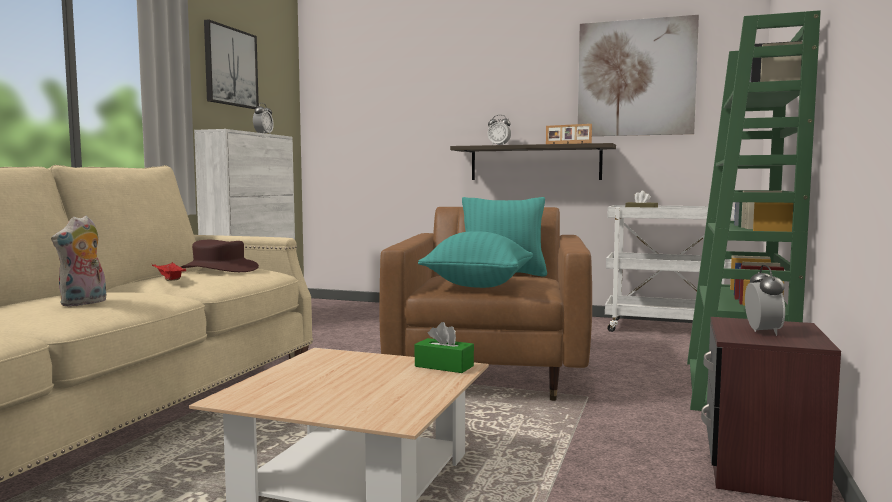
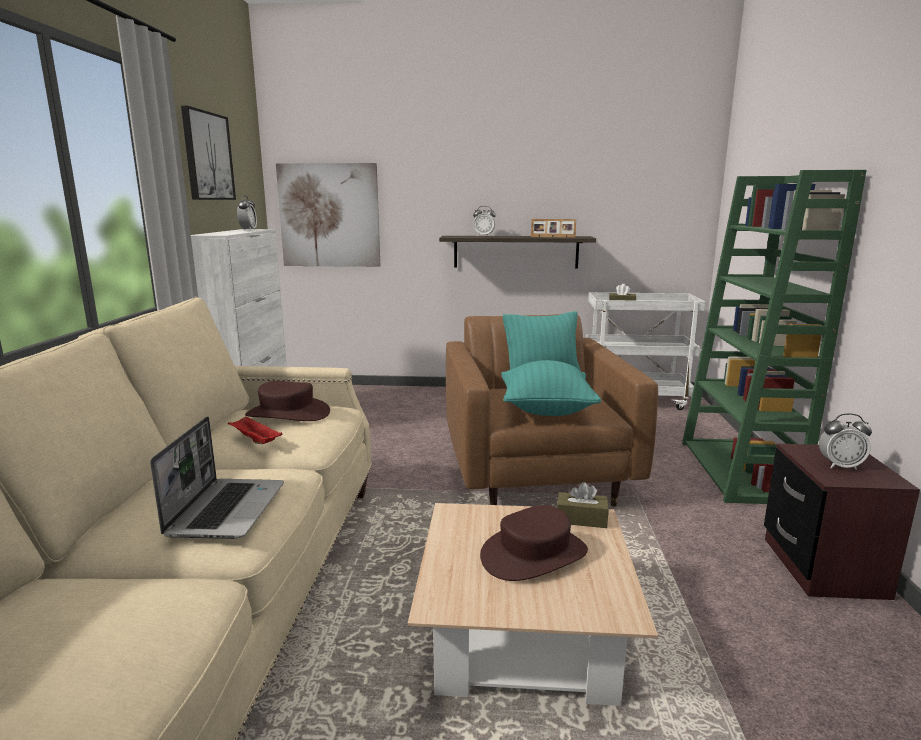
camera: 15 degrees left, 10 degrees up
(84, 303) = (226, 509): plush toy -> laptop
(363, 381) = (534, 554): none -> brown hat
(444, 366) = (581, 519): green tissue box -> brown tissue box
(636, 78) = (611, 174): picture -> picture (329, 215)
(762, 332) = (840, 466): alarm clock -> alarm clock turned 105 degrees clockwise

